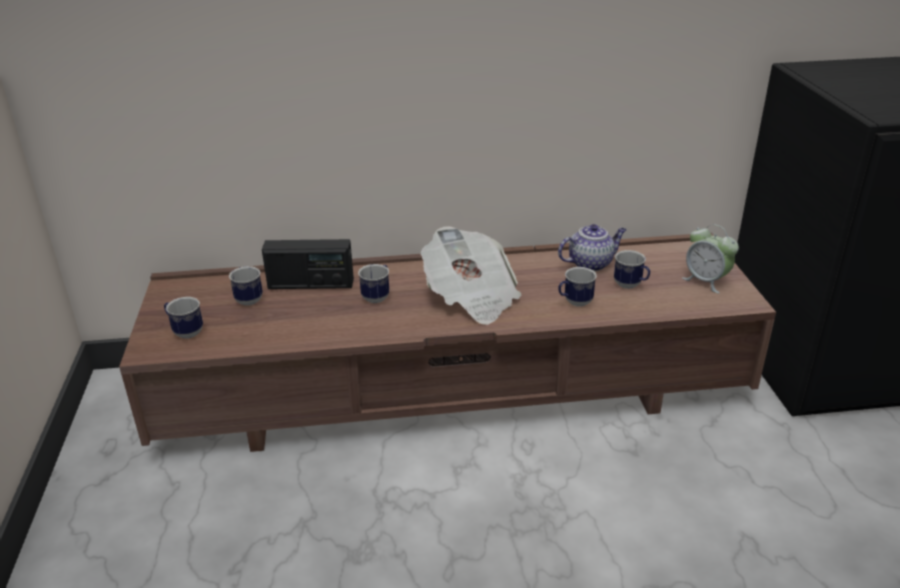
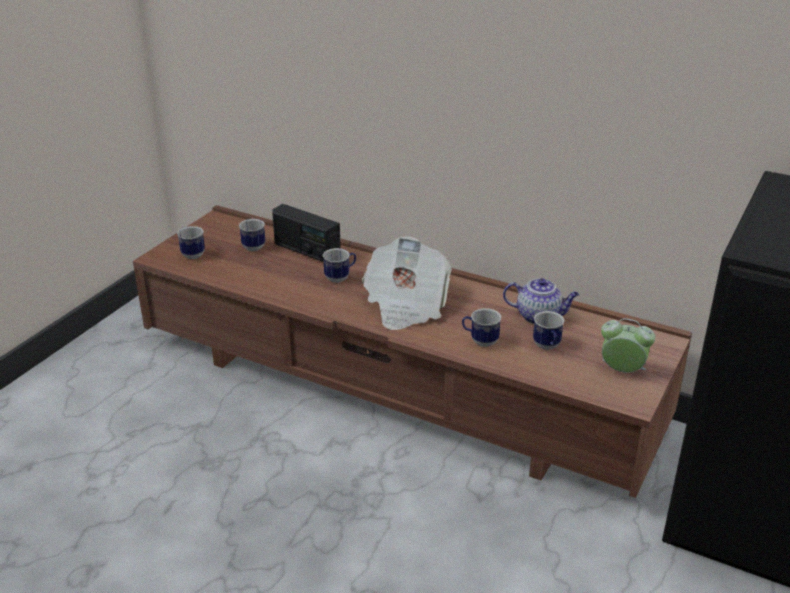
camera: 35 degrees right, 0 degrees up
(706, 281) = (622, 371): alarm clock -> alarm clock turned 120 degrees clockwise

